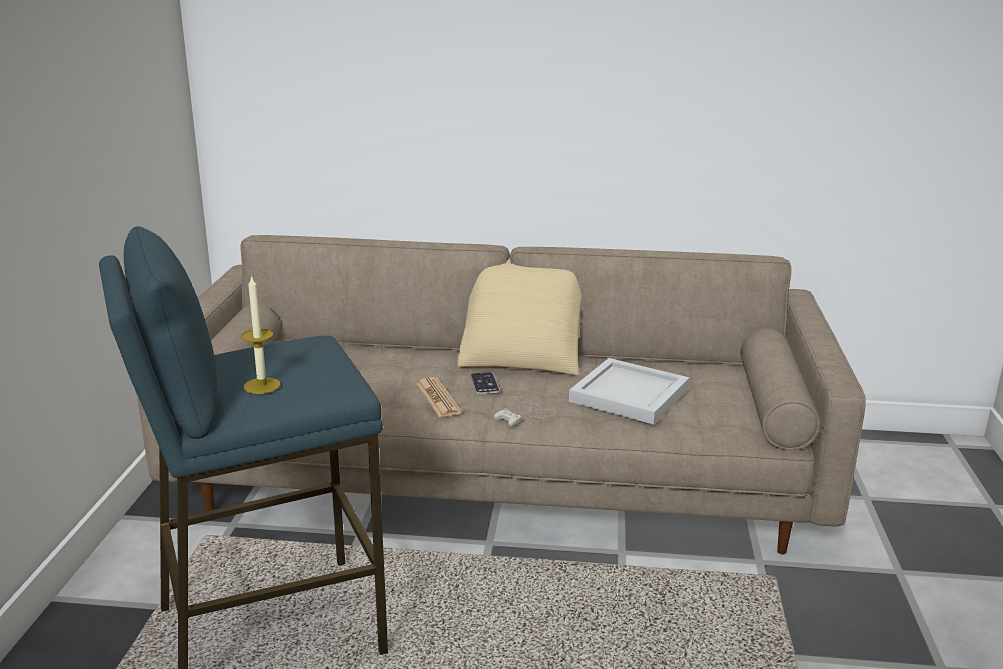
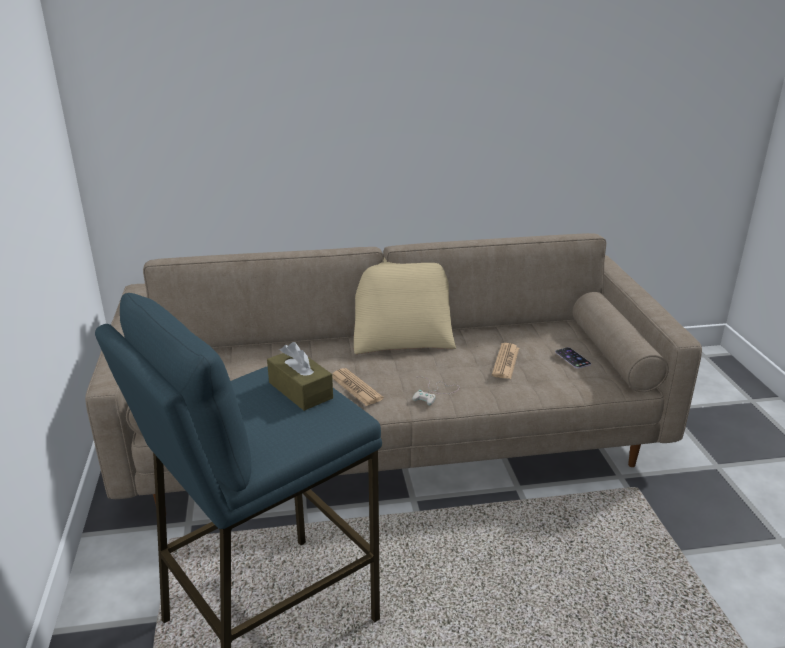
camera: 15 degrees left, 5 degrees up
(262, 386) = (272, 425): candle -> none
(313, 361) = (300, 390): none -> brown tissue box
(484, 383) = (386, 367): phone -> phone (572, 358)
(630, 396) = (505, 362): white tray -> newspaper

